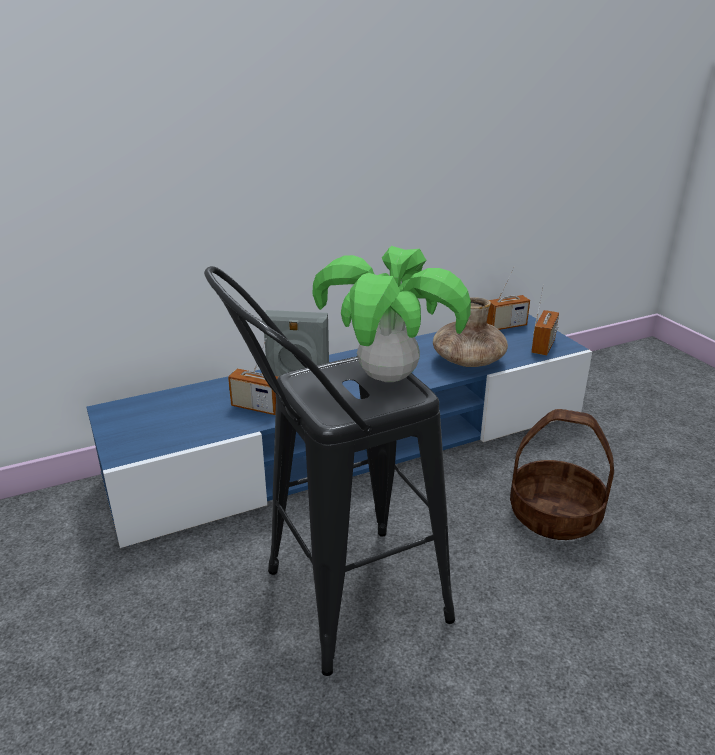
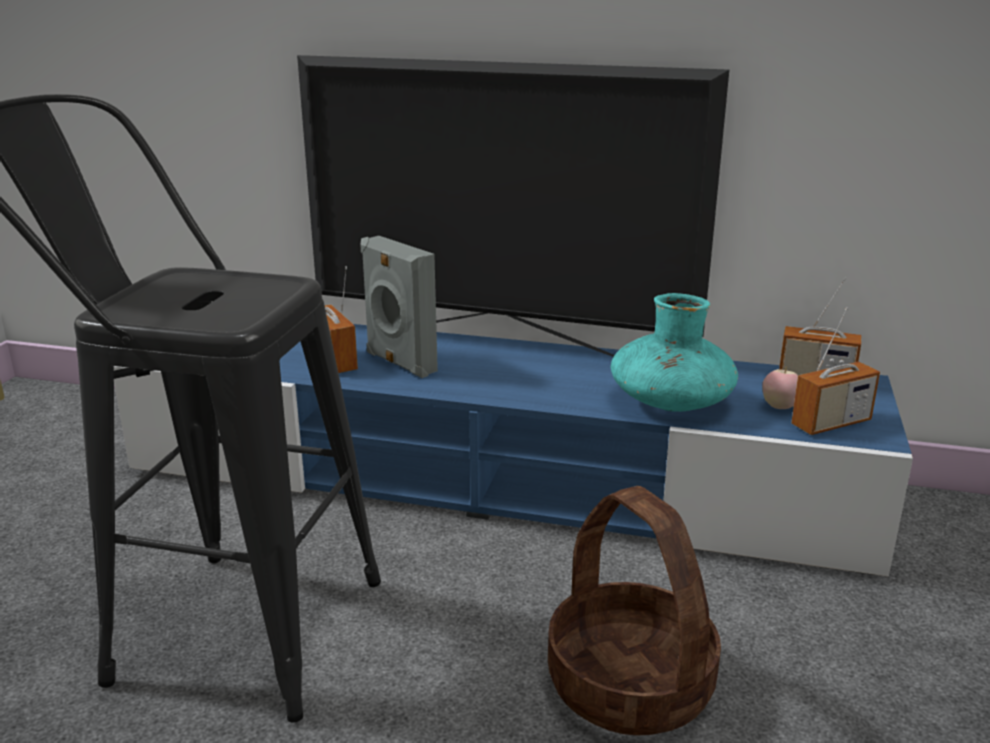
camera: 40 degrees right, 5 degrees down
(330, 358) = (499, 342): none -> television
(388, 377) = (254, 299): potted plant -> none
(468, 361) = (671, 402): brown vase -> turquoise vase
(513, 346) = (779, 407): none -> apple

